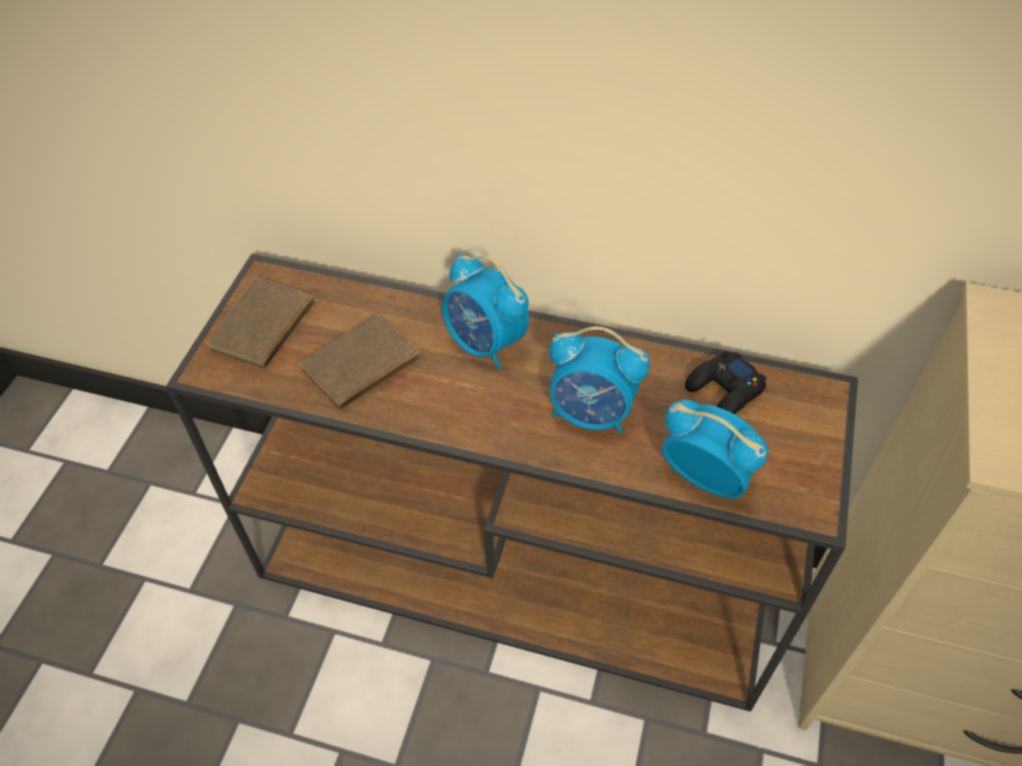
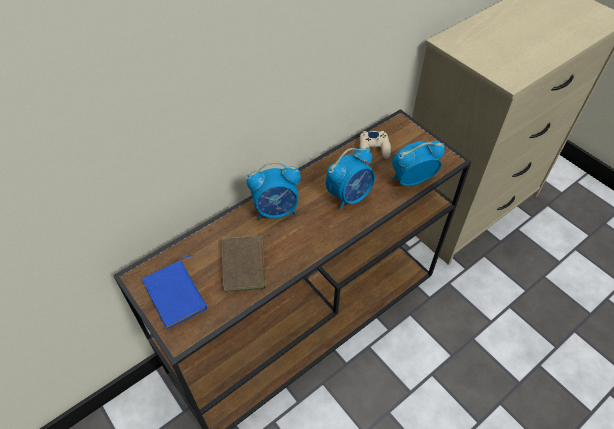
camera: 55 degrees left, 0 degrees up
(266, 328) = (177, 295): brown book -> blue book
(724, 391) = (374, 148): black game controller -> beige game controller

